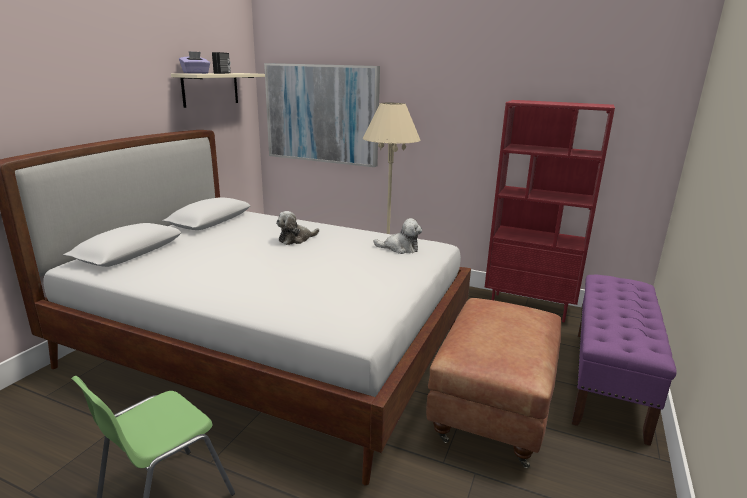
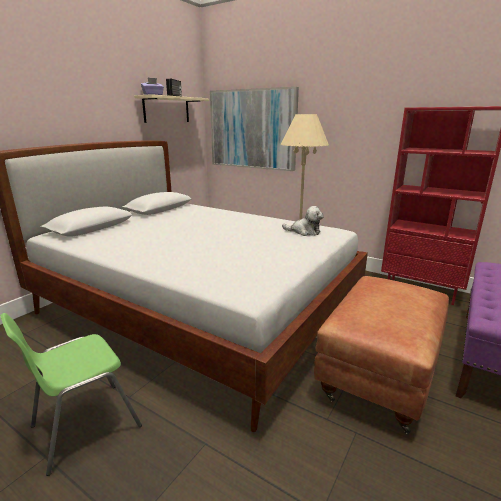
camera: 10 degrees right, 0 degrees up
(296, 239) = (220, 223): plush toy -> none

